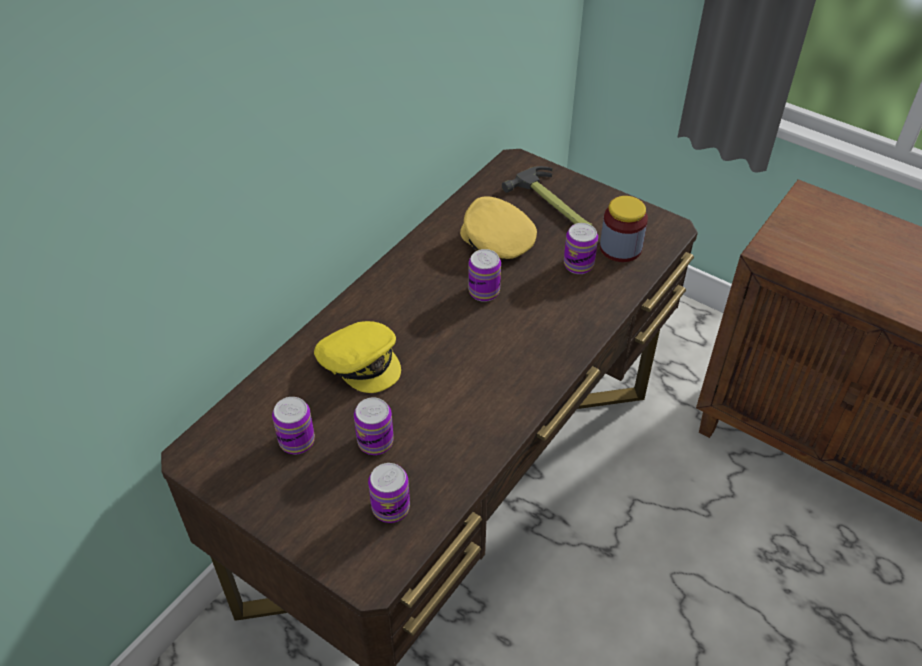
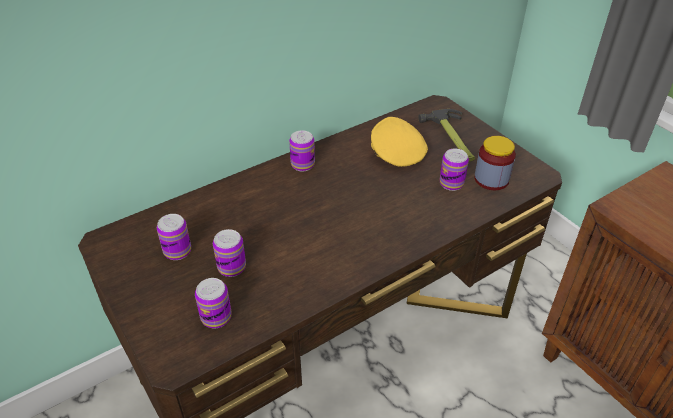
camera: 20 degrees right, 5 degrees down
(360, 362) = (252, 210): yellow cap -> none
(484, 291) = (368, 185): can -> can (302, 164)

